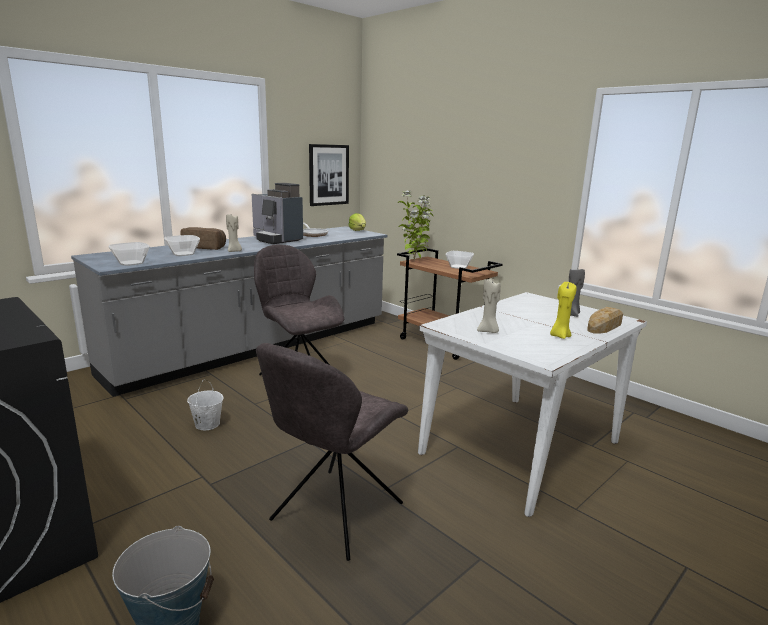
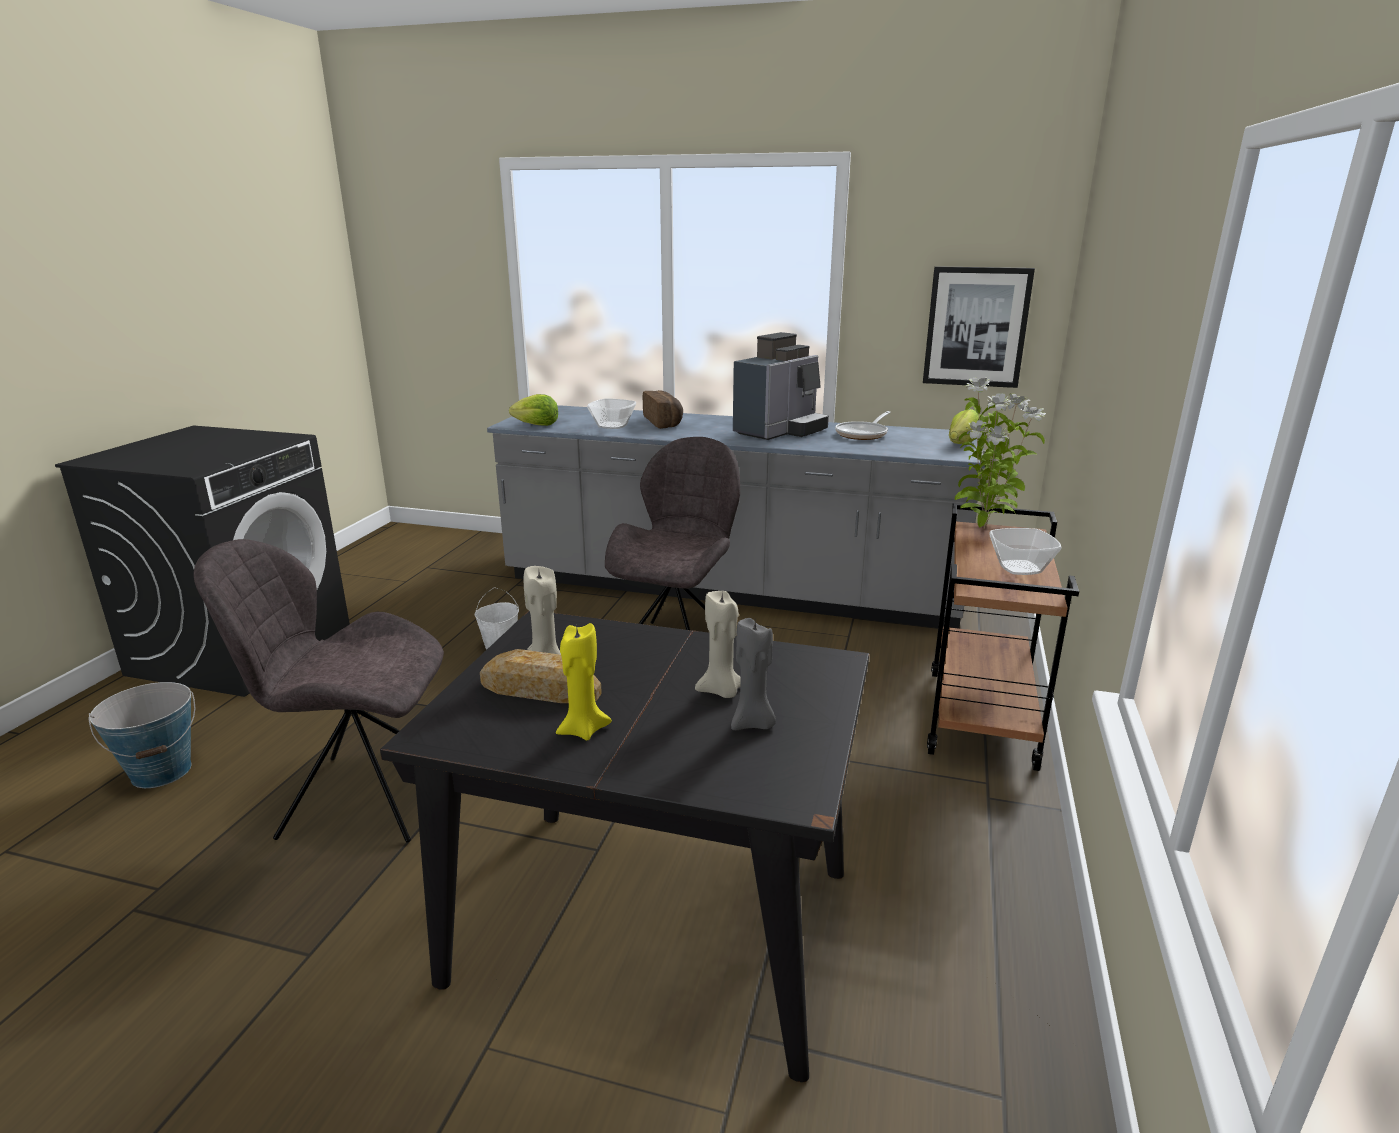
camera: 60 degrees right, 5 degrees up
(131, 263) = (537, 425): bowl -> lettuce
(234, 251) = (667, 435): beige candle -> beige candle (721, 691)
(276, 239) = (780, 431): coffee machine -> coffee machine turned 150 degrees counterclockwise
(521, 446) = (656, 925): white dining table -> black dining table
(605, 326) = (712, 773): bread -> bread (539, 689)

